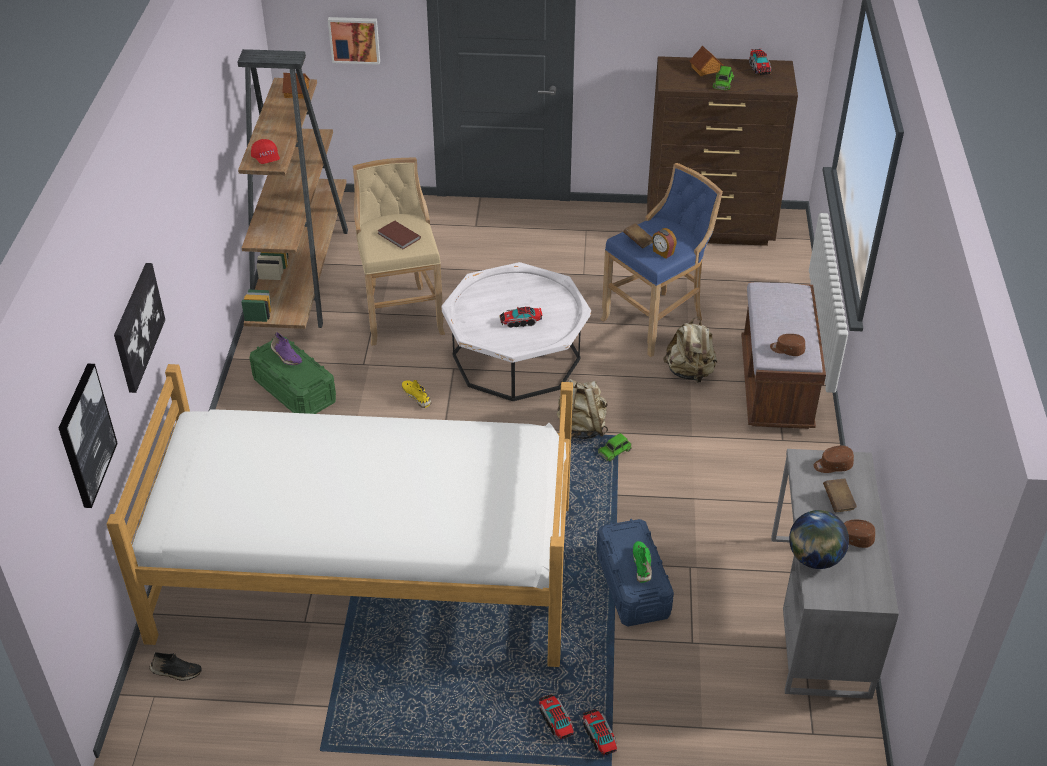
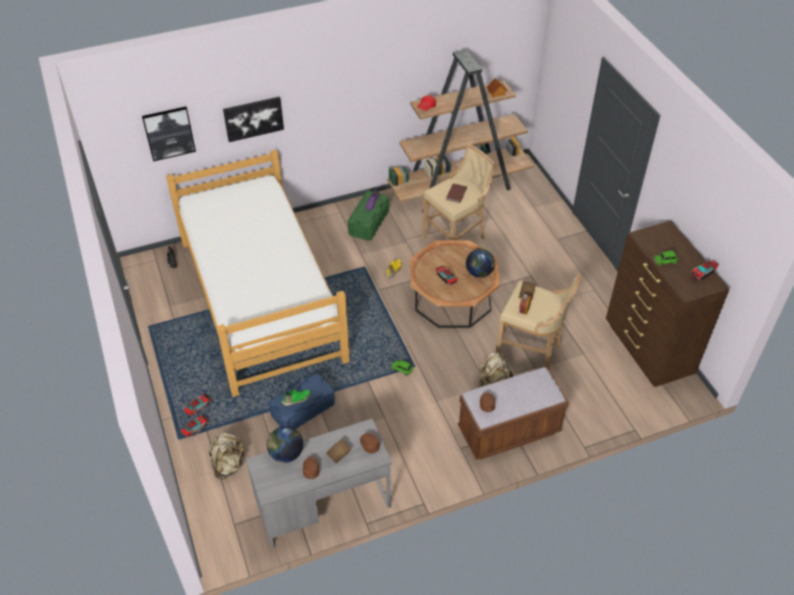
camera: 65 degrees right, 5 degrees up
(354, 39) = (566, 91): picture -> none
(516, 357) = (452, 299): white coffee table -> brown coffee table
(533, 289) = (479, 273): none -> globe
(581, 427) = (412, 347): beige backpack -> beige backpack (228, 464)
(657, 320) = (531, 352): blue stool -> beige stool
(705, 69) = (674, 247): toy house -> none

